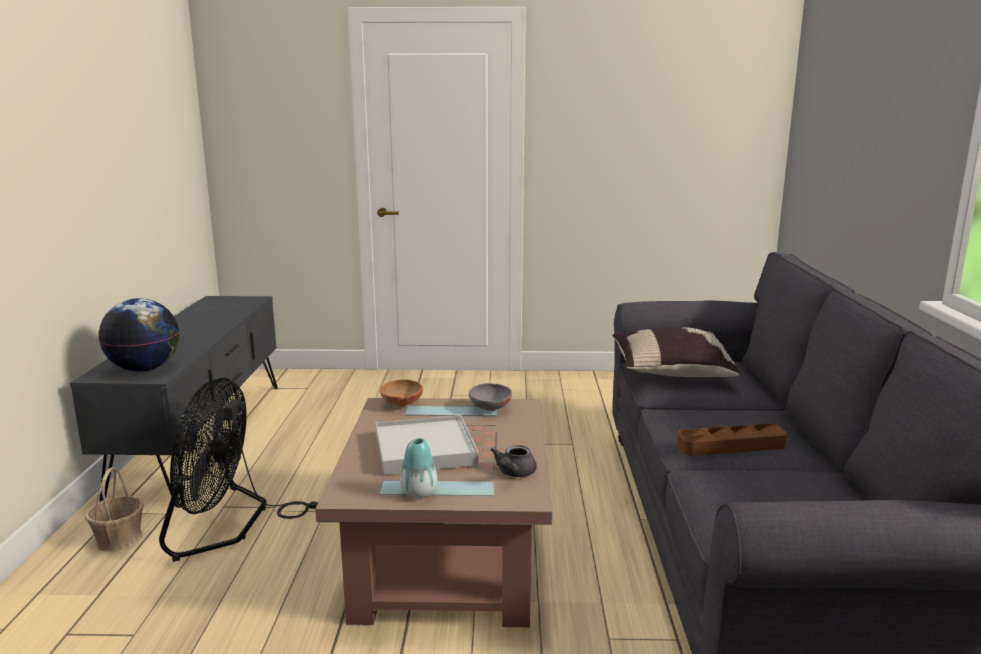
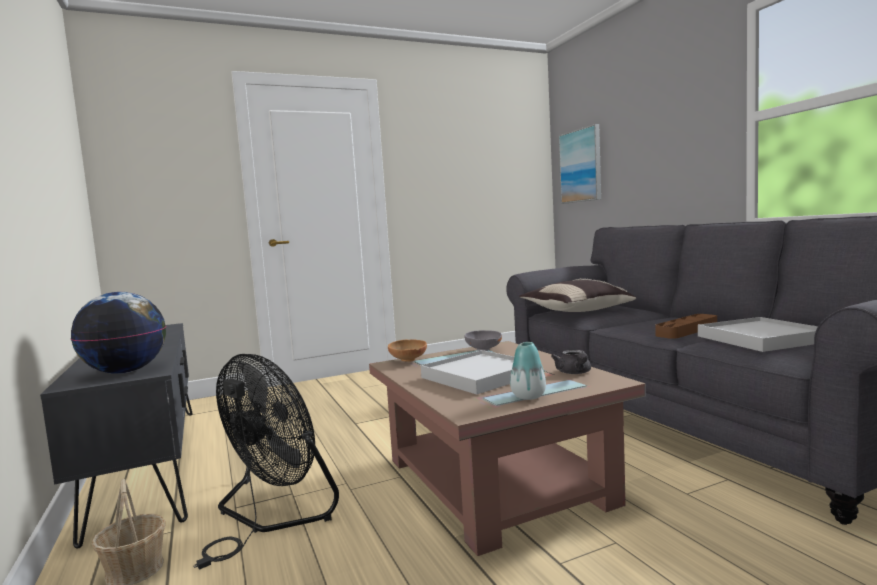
camera: 25 degrees left, 10 degrees down
(236, 520) = (262, 513): black fan -> black fan turned 150 degrees clockwise
(762, 491) = (761, 339): none -> white tray
(813, 137) = (581, 166): none -> picture

